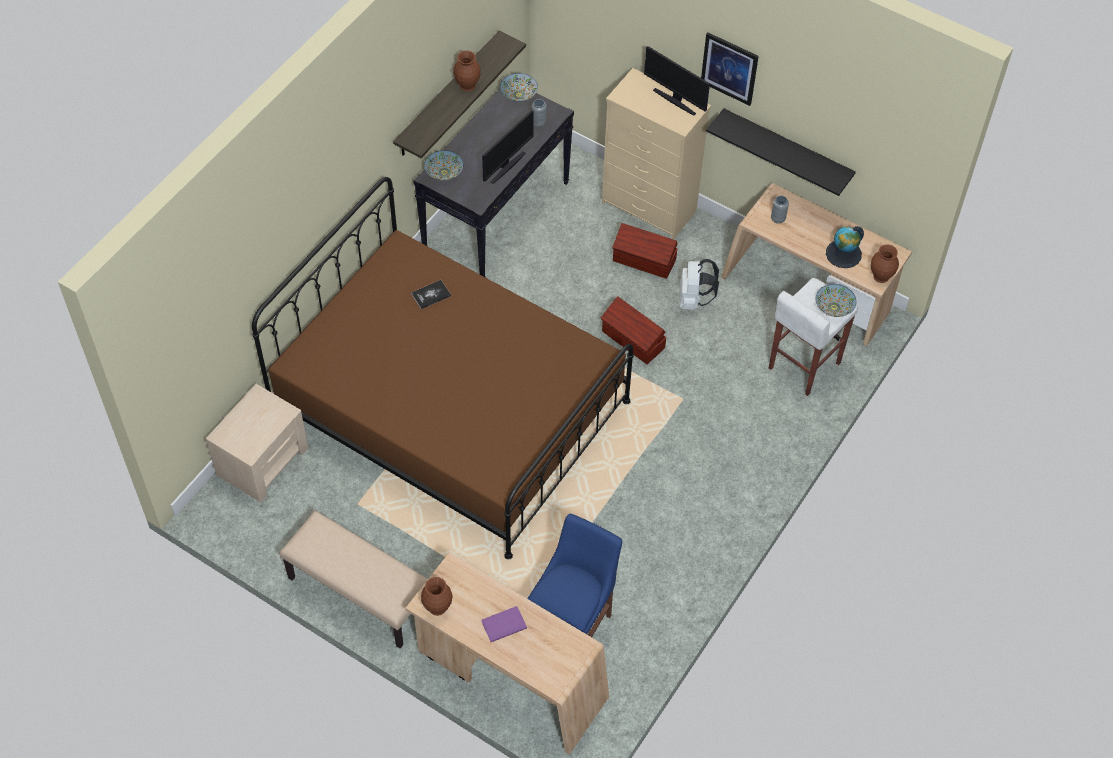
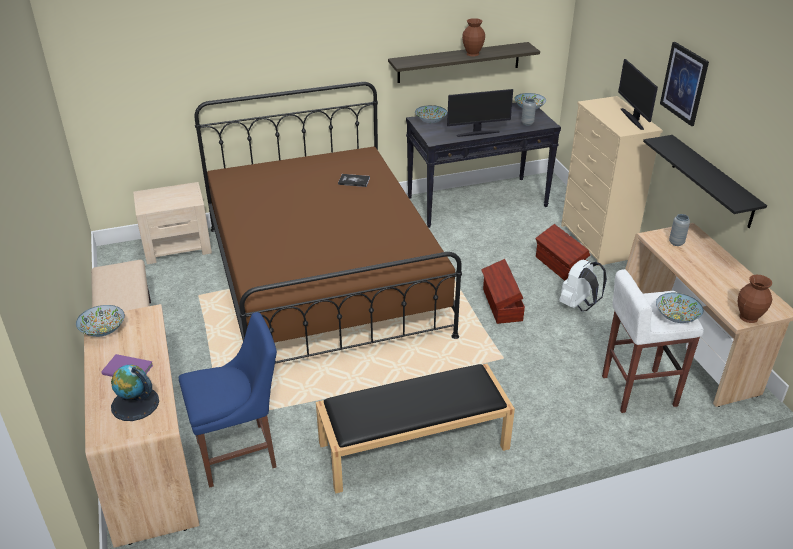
camera: 40 degrees right, 20 degrees down
(437, 606) = (103, 330): brown vase -> bowl
(690, 528) = (413, 446): none -> black bench
(843, 254) = (721, 287): globe -> globe (135, 404)

